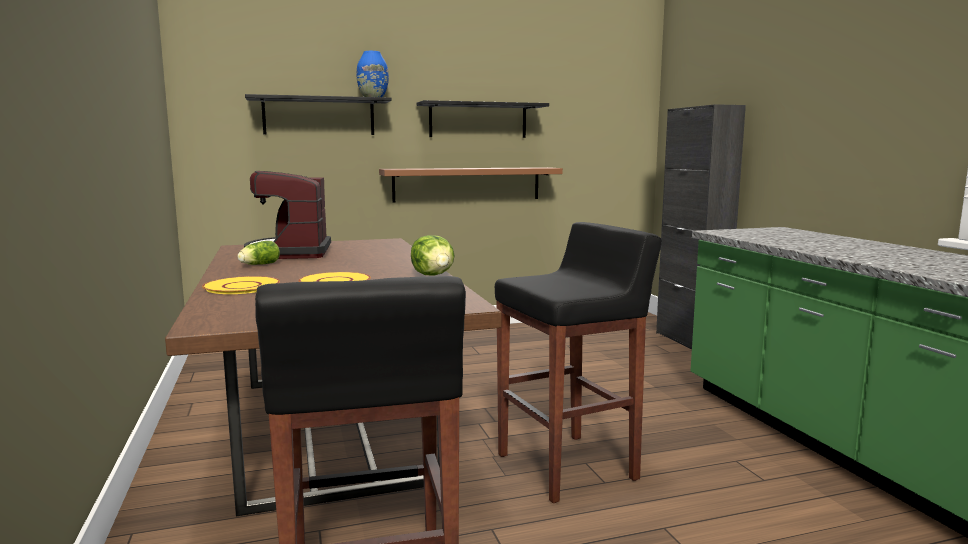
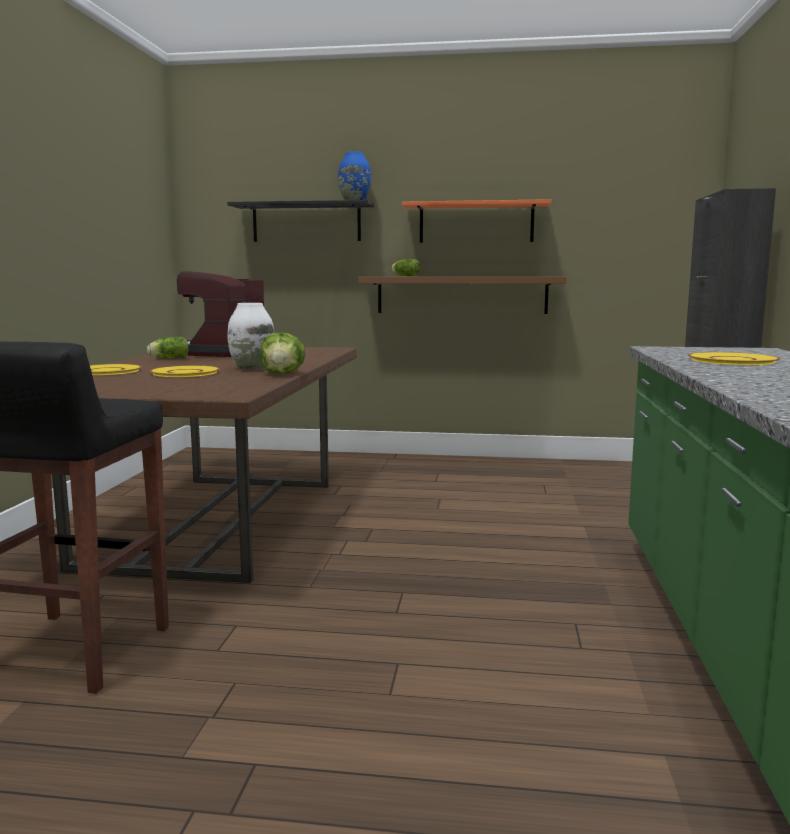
camera: 25 degrees right, 0 degrees up
(385, 271) = (251, 368): none -> white vase
(420, 168) = (405, 276): none -> lettuce
(478, 120) = (476, 223): black shelf -> orange shelf
(568, 466) = (380, 592): black stool -> none
(810, 242) = (733, 360): none -> yellow plate

